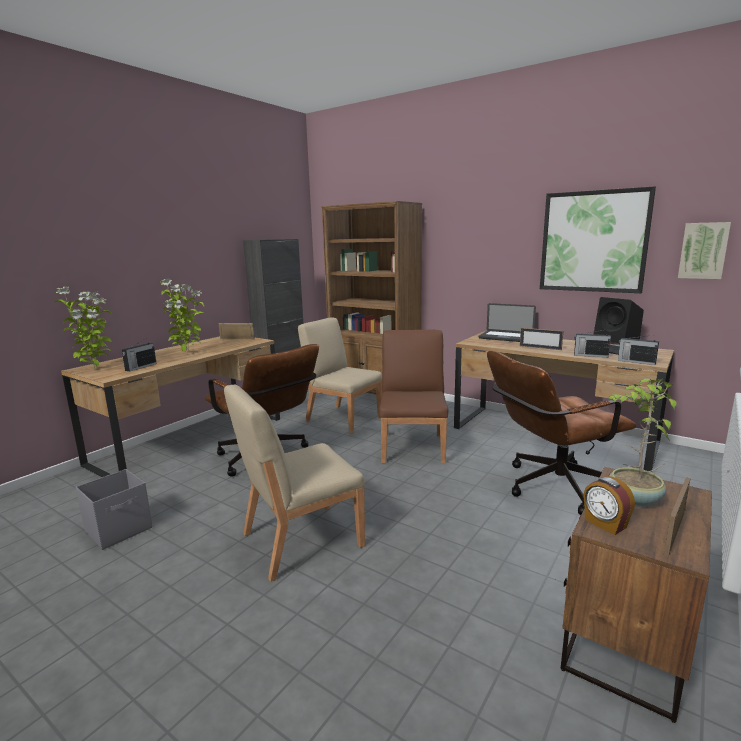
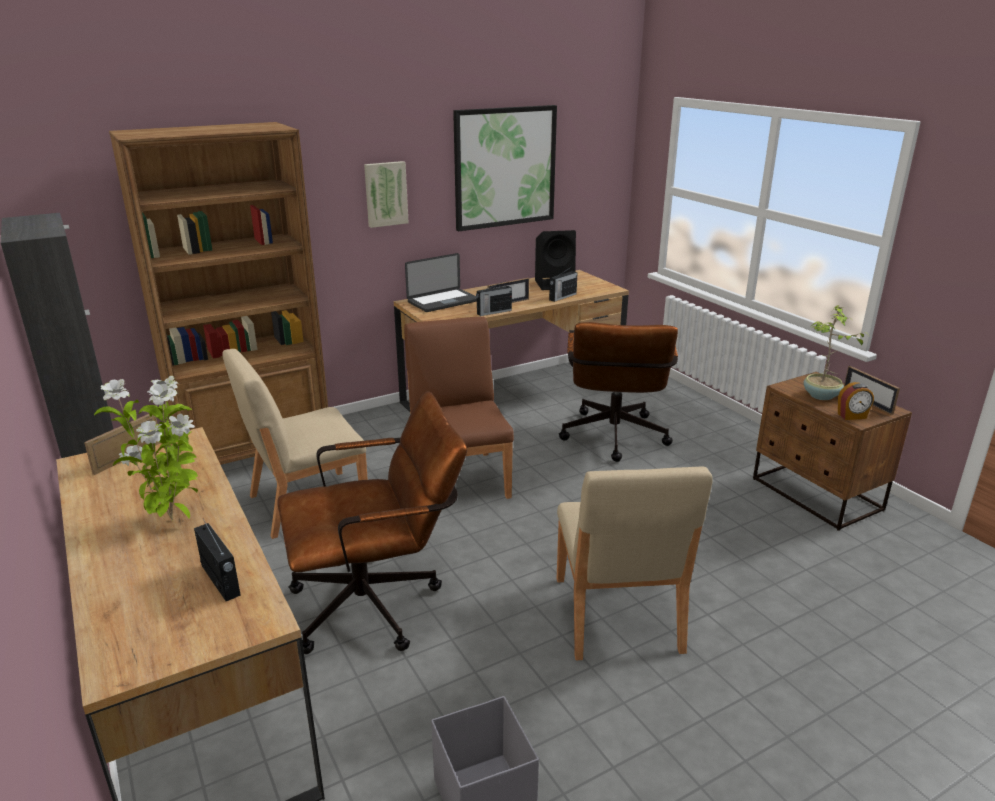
camera: 65 degrees left, 10 degrees up
(95, 369) = (152, 646): potted plant -> none
(413, 447) = (460, 479): brown chair -> brown chair turned 45 degrees clockwise
(635, 361) = (601, 292): radio -> radio (493, 312)
(703, 250) = (592, 169): picture -> picture (385, 194)

